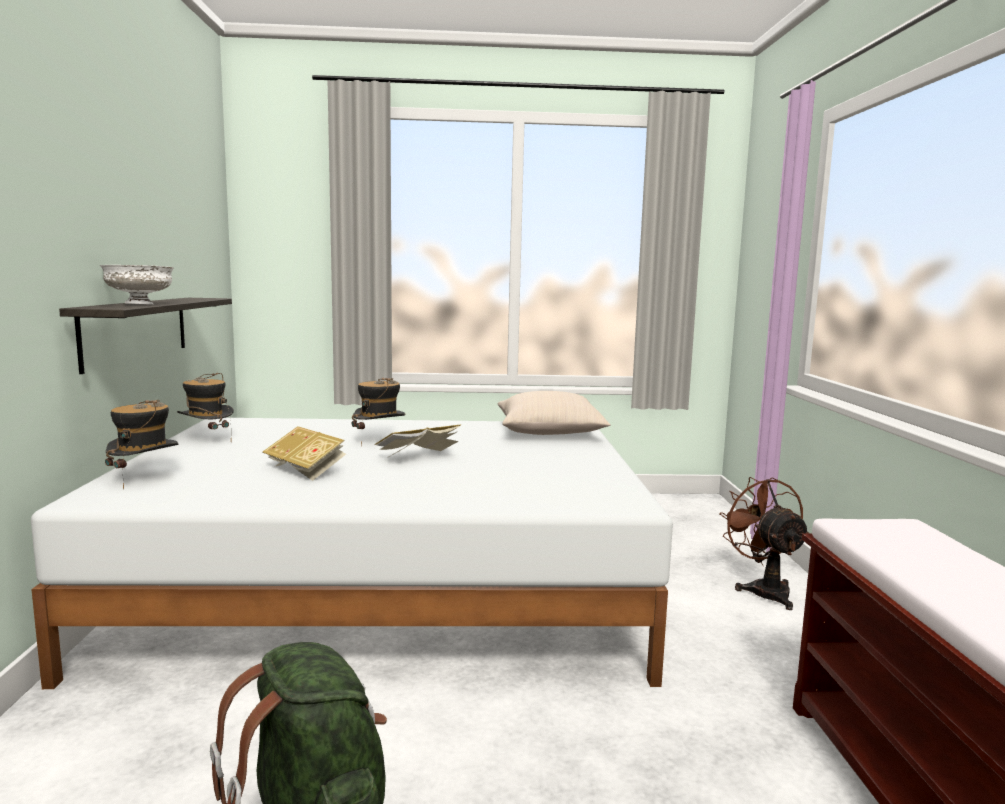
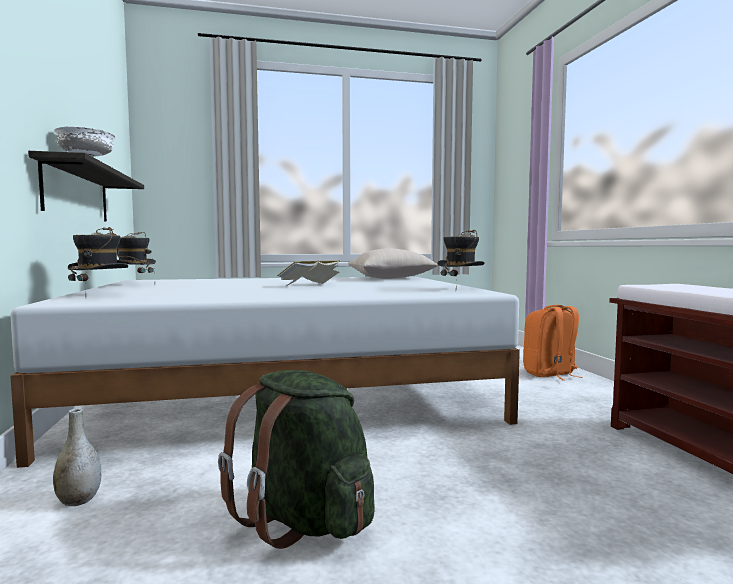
camera: 10 degrees left, 5 degrees down
(88, 752) = (79, 500): none -> grey vase
(305, 470) = (229, 290): book -> none
(379, 441) = (271, 282): hat -> hat (460, 289)
(764, 589) = (550, 374): brown fan -> orange backpack

